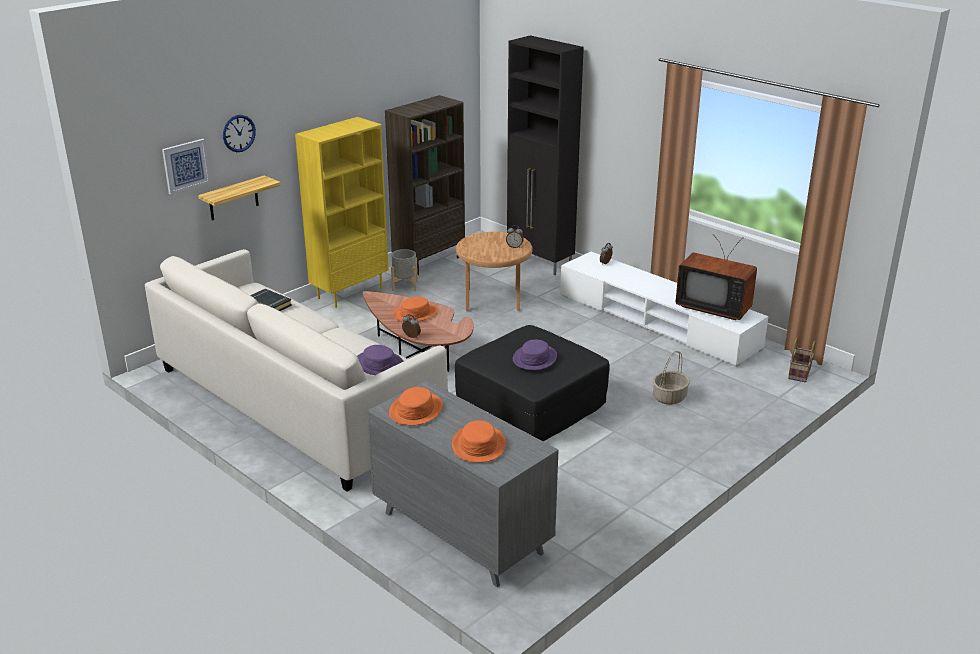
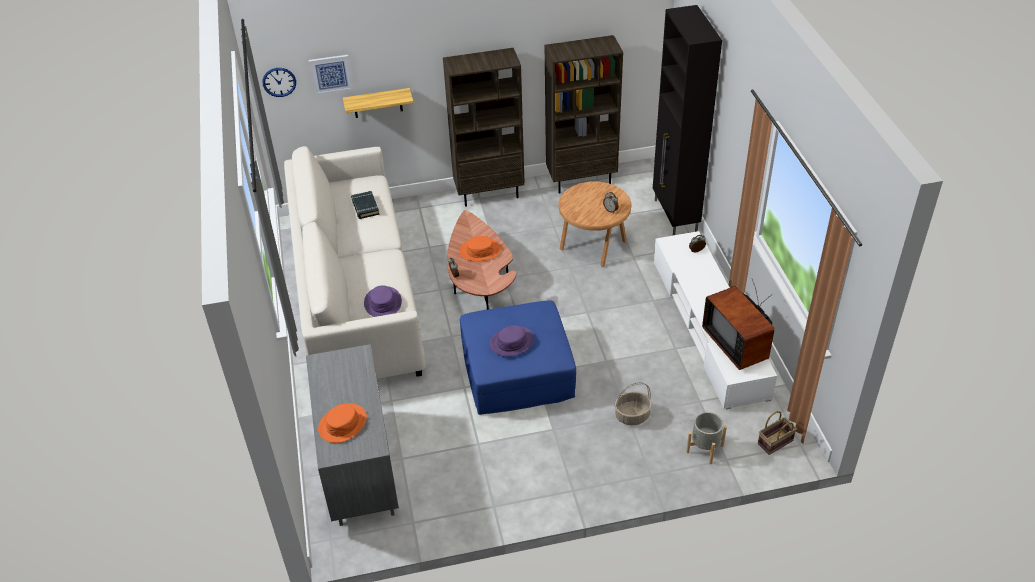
camera: 35 degrees right, 15 degrees up
(238, 133) = (384, 52): wall clock -> wall clock (279, 82)
(350, 293) = (489, 193): yellow bookcase -> brown bookcase
(405, 285) = (538, 201): grey planter -> grey planter (705, 449)
(415, 410) = (335, 370): orange hat -> none
(531, 404) = (517, 372): black ottoman -> blue ottoman

